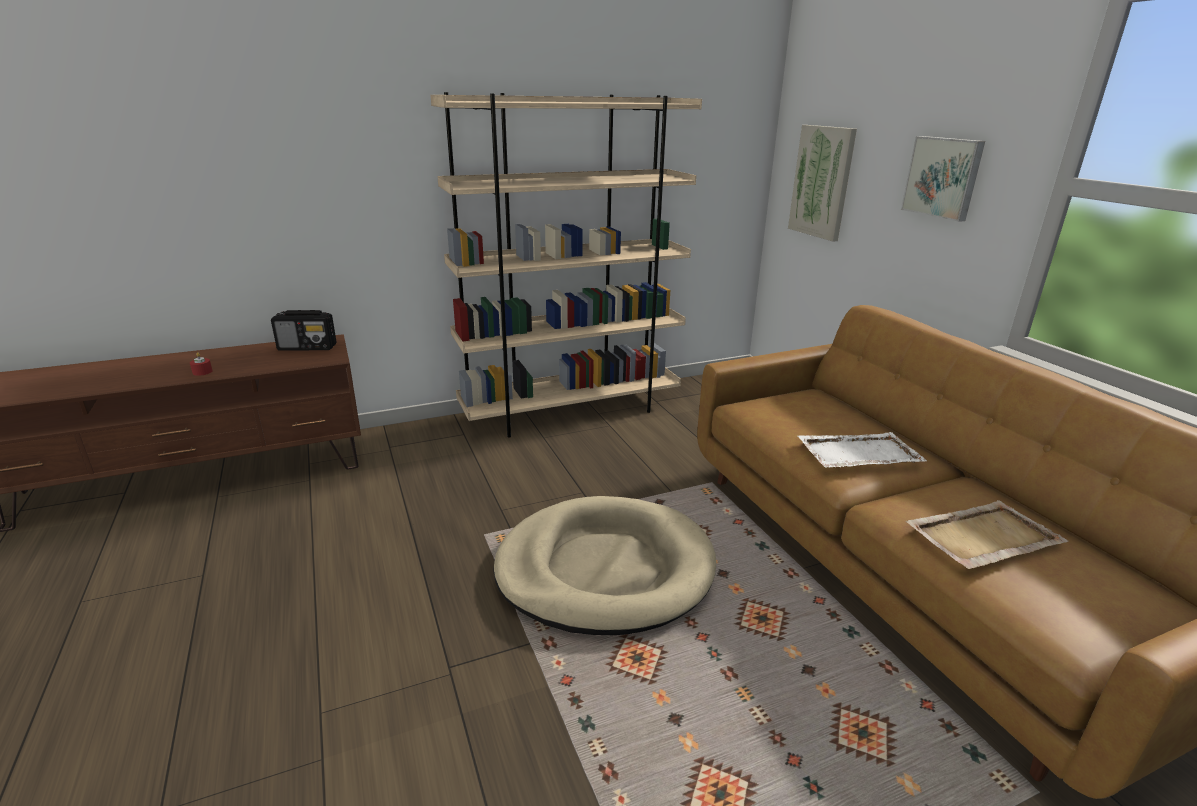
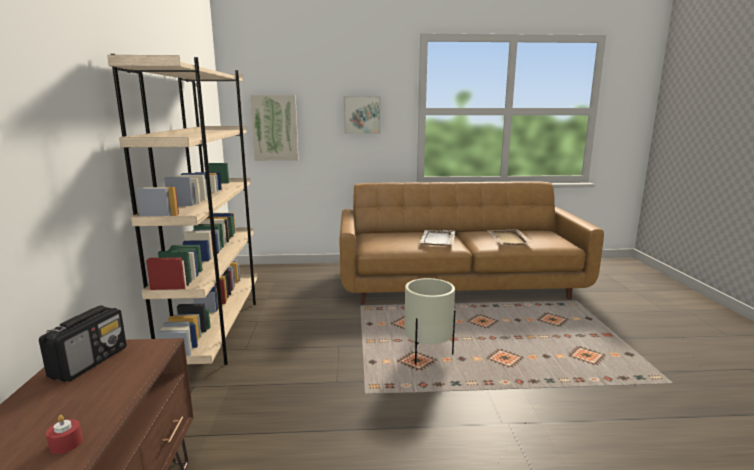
camera: 70 degrees left, 10 degrees down
(604, 569) = (427, 354): beige dog bed -> beige planter

